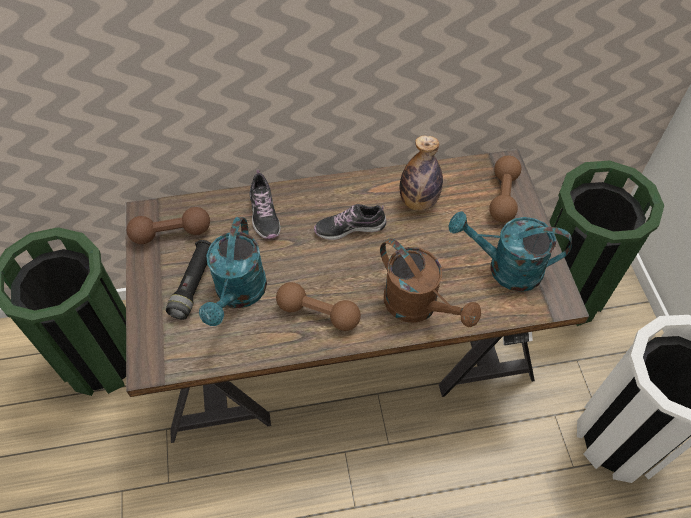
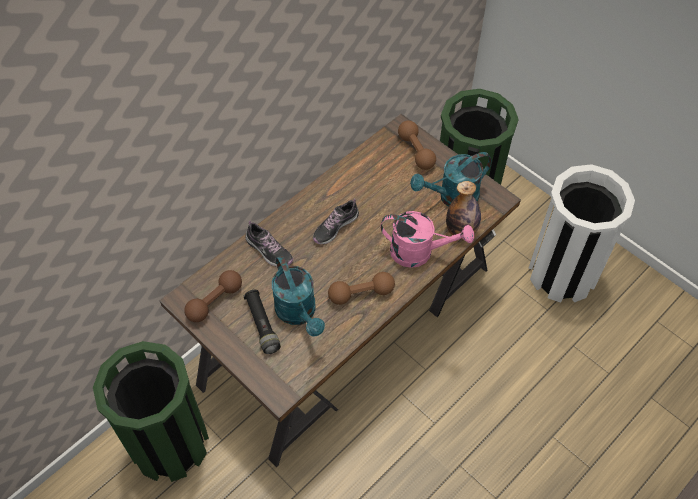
camera: 35 degrees left, 0 degrees up
(418, 202) = (365, 184): bottle -> bottle (461, 231)
(418, 306) = (419, 252): brown watering can -> pink watering can

